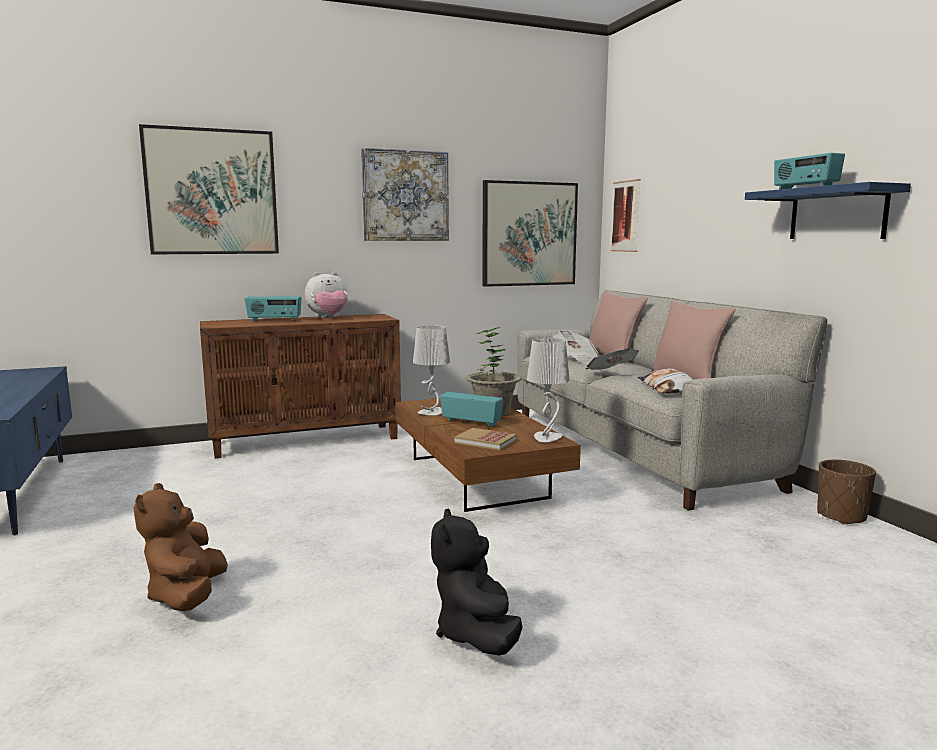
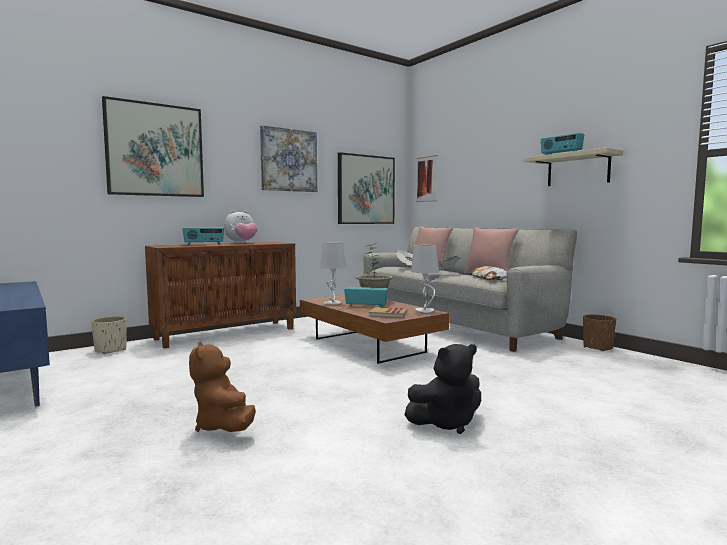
camera: 15 degrees left, 5 degrees down
(153, 455) = (110, 350): none -> beige planter
(476, 634) = (446, 423): black plush toy -> black plush toy turned 90 degrees counterclockwise
(837, 214) = (578, 169): blue shelf -> beige shelf

